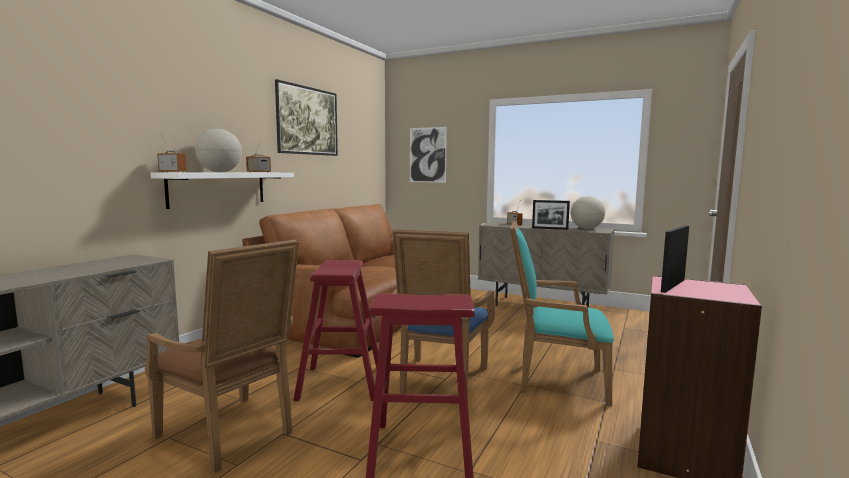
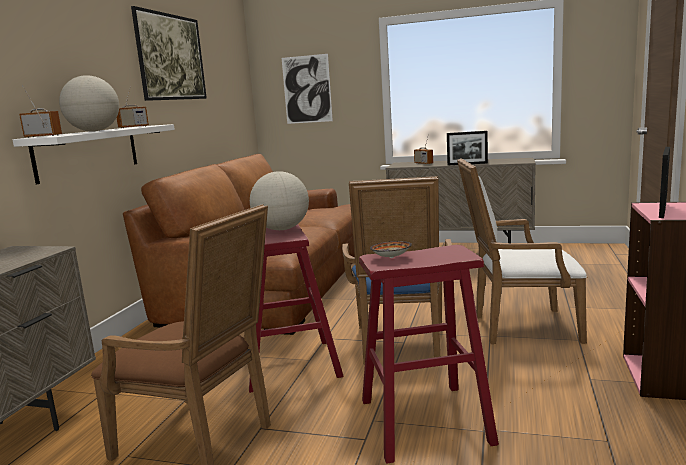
camera: 10 degrees left, 5 degrees up
(399, 298) = (392, 257): none -> bowl
(555, 381) = (518, 327): turquoise armchair -> white armchair
(586, 228) = (505, 160): globe -> globe (282, 229)

